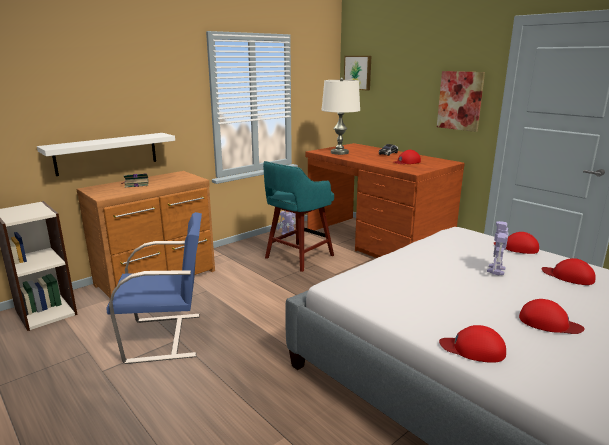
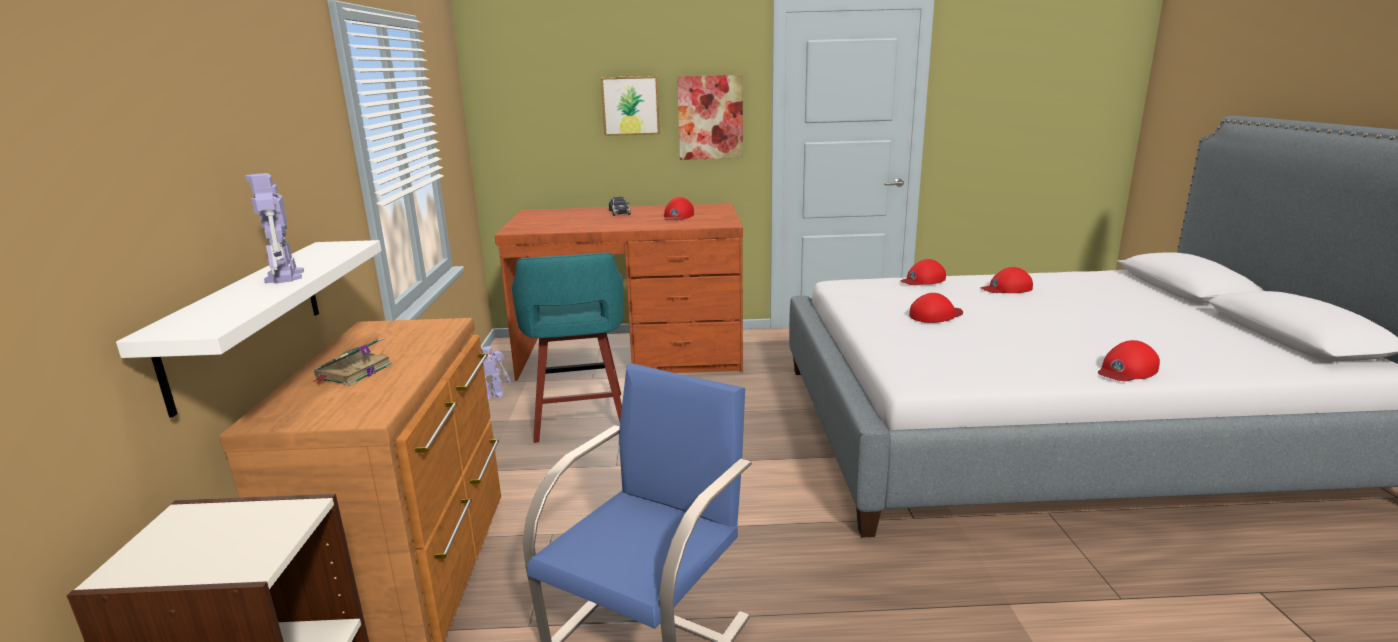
camera: 50 degrees left, 0 degrees up
(339, 152) = (553, 225): white table lamp -> none
(358, 72) = (508, 87): picture -> picture (631, 105)
(496, 270) = (967, 304): toy robot -> toy robot (284, 277)
(549, 323) = (1094, 327): red cap -> red cap (935, 315)

